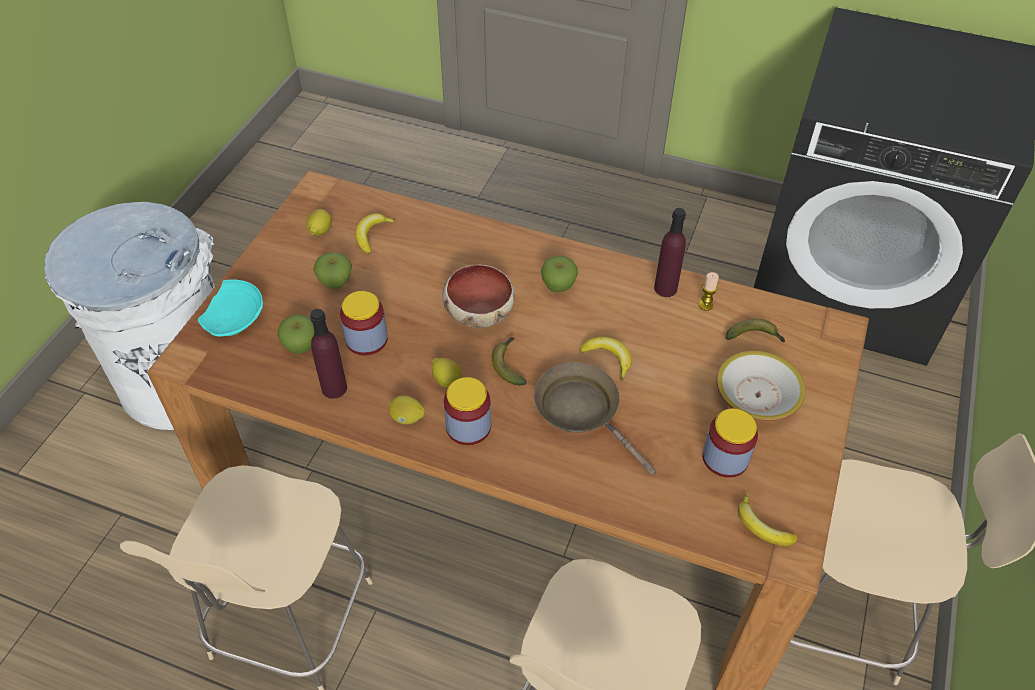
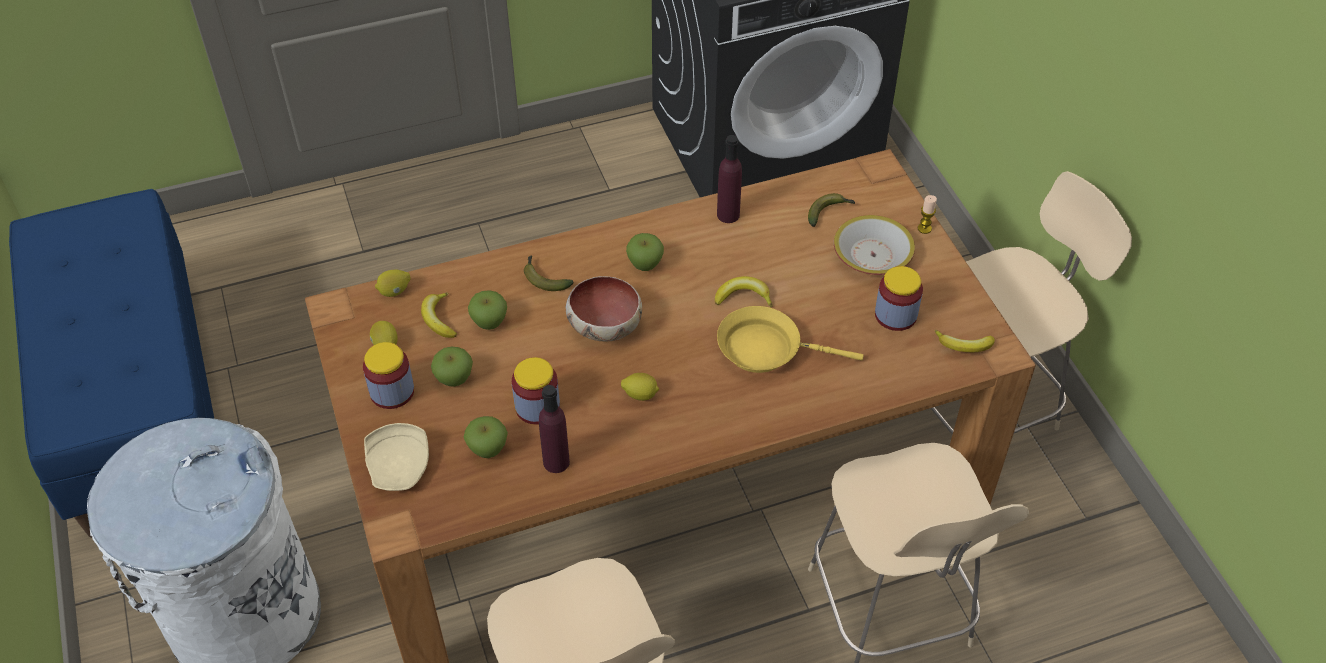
camera: 40 degrees left, 0 degrees up
(235, 319) = (400, 467): turquoise plate -> beige plate
(259, 213) = (138, 403): none -> blue bench
(402, 259) = (489, 322): none -> apple
(407, 418) = (642, 444): lemon -> lemon (394, 291)
(468, 427) = (695, 417): jar -> jar (392, 391)
(509, 364) = (674, 350): banana -> banana (544, 278)
(582, 412) = (766, 349): brown frying pan -> yellow frying pan
(705, 305) = (770, 210): candle -> candle (924, 228)

